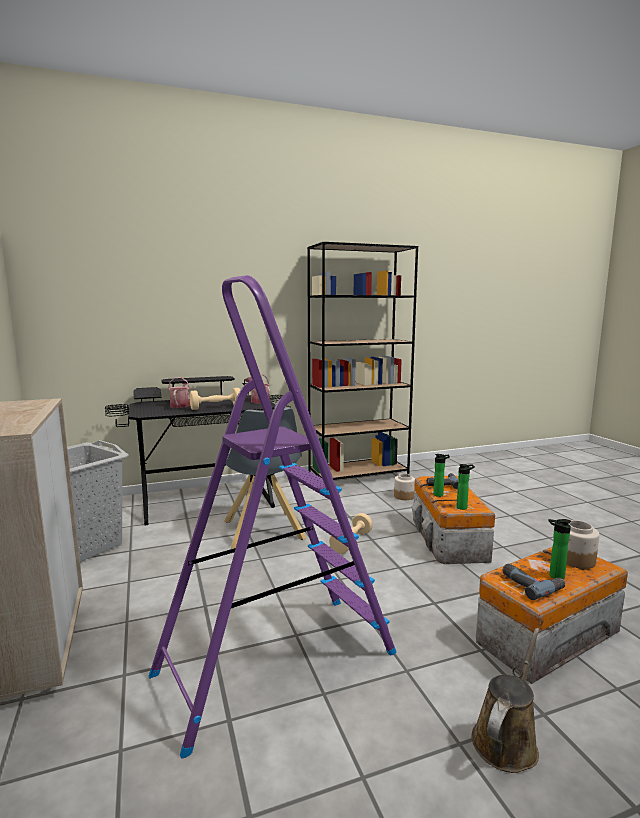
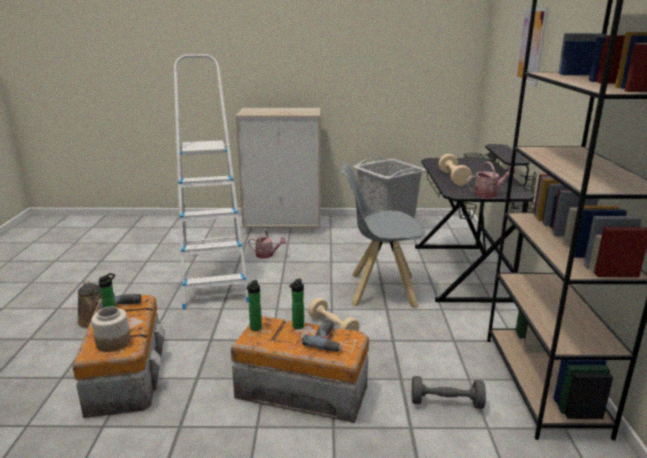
camera: 110 degrees right, 10 degrees up
(172, 286) = (531, 46): none -> picture
(180, 405) = (472, 169): watering can -> watering can (267, 255)
(277, 663) = (214, 275): purple step ladder -> white step ladder
(404, 496) = (446, 403): jar -> grey dumbbell

